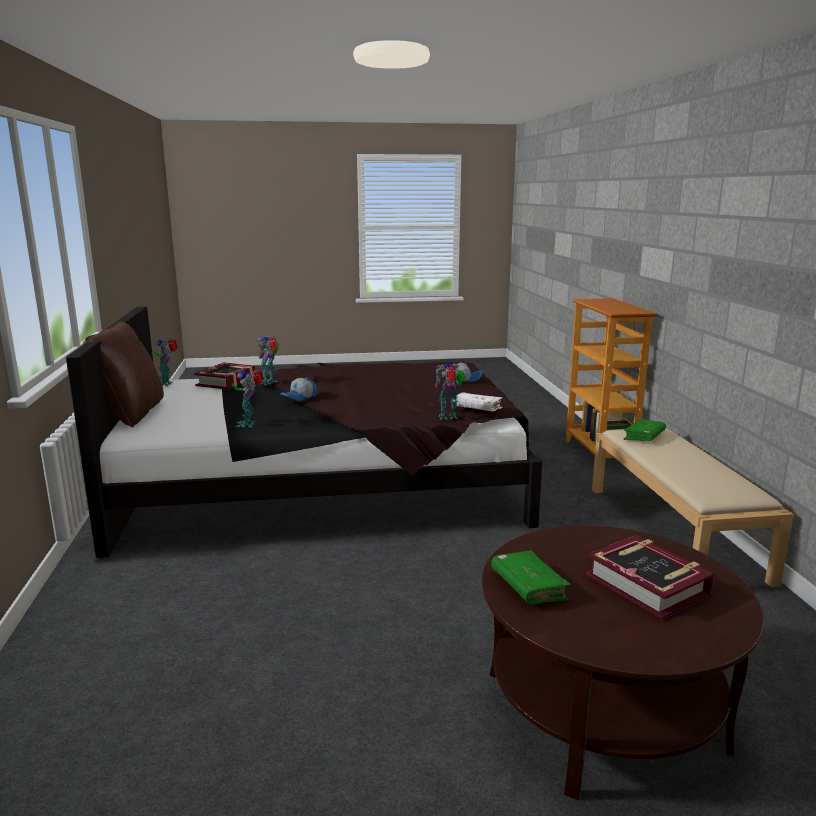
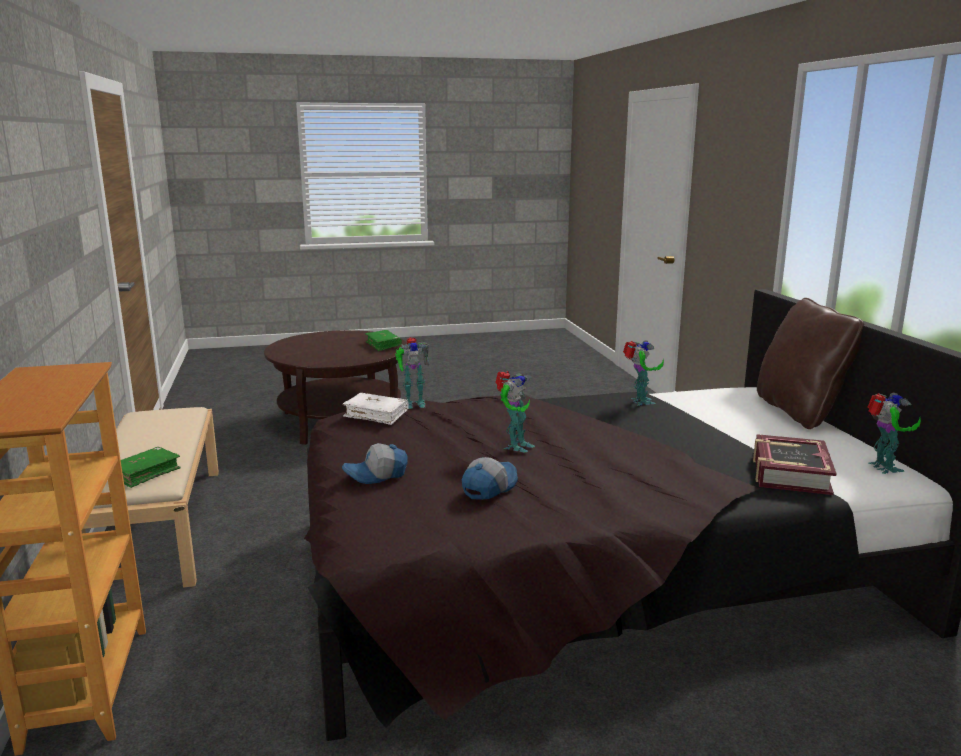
camera: 175 degrees right, 0 degrees up
(269, 382) = (700, 455): toy robot -> toy robot (515, 446)
(300, 398) = (616, 427): cap -> cap (489, 487)
(647, 585) = (319, 347): book -> none

